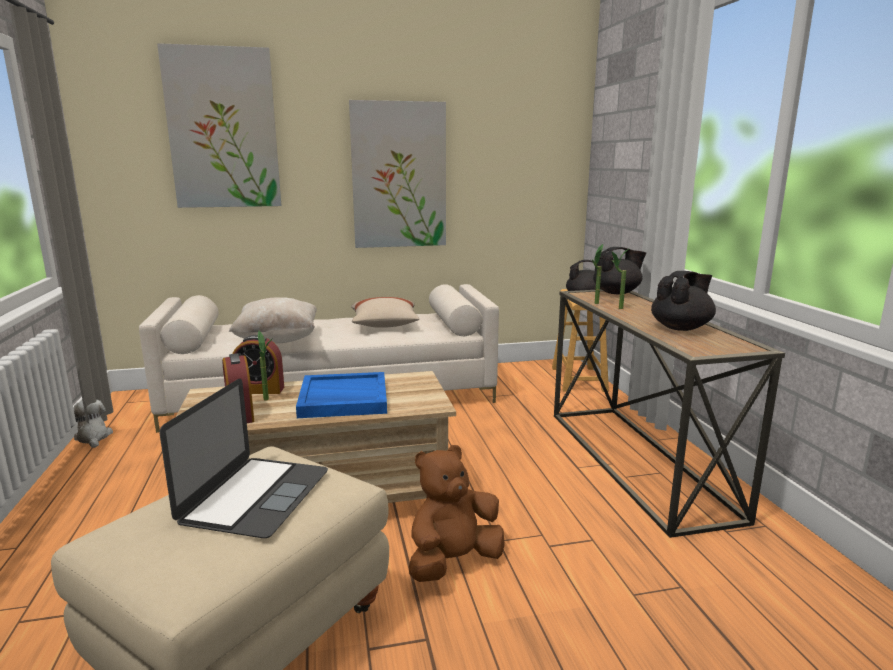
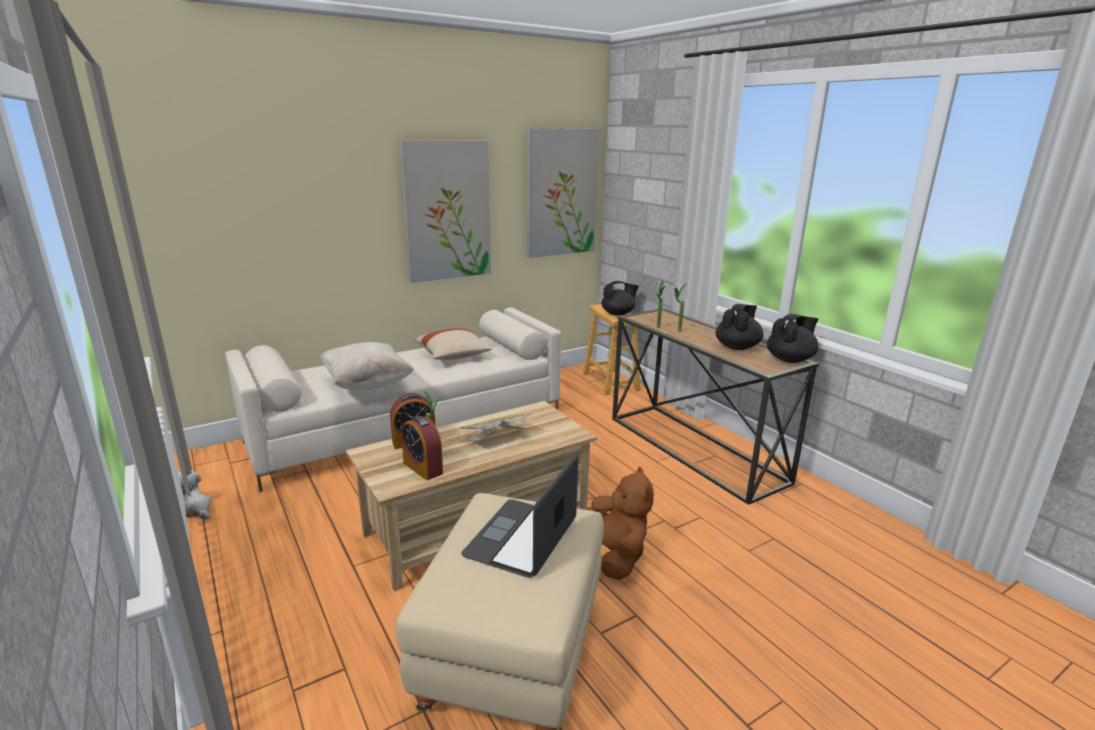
camera: 20 degrees left, 5 degrees up
(223, 129) = (275, 172): picture -> picture (561, 193)
(256, 495) = (521, 537): laptop -> laptop turned 150 degrees counterclockwise
(342, 399) = (497, 439): blue tray -> book
(453, 562) = (616, 555): brown plush toy -> brown plush toy turned 135 degrees clockwise
(617, 293) = (662, 314): black teapot -> black teapot (790, 360)

